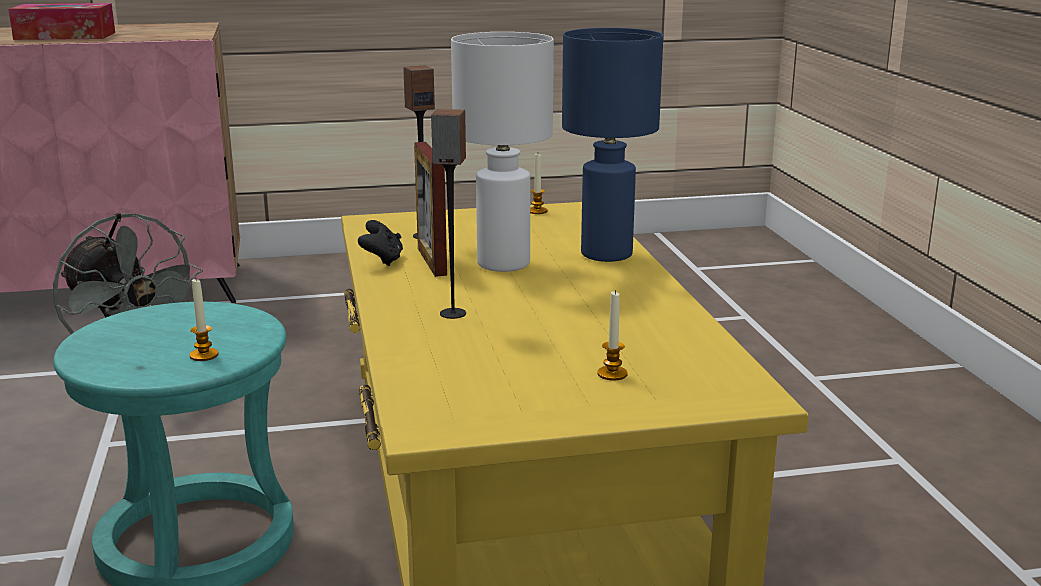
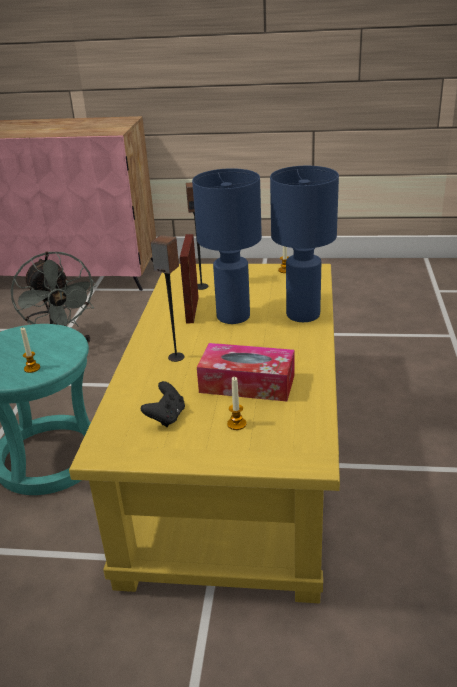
camera: 20 degrees right, 10 degrees up
(65, 36) = (46, 130): tissue box -> tissue box (247, 383)
(382, 260) = (164, 305): black game controller -> black game controller (166, 417)
(505, 264) = (234, 317): white table lamp -> blue table lamp

